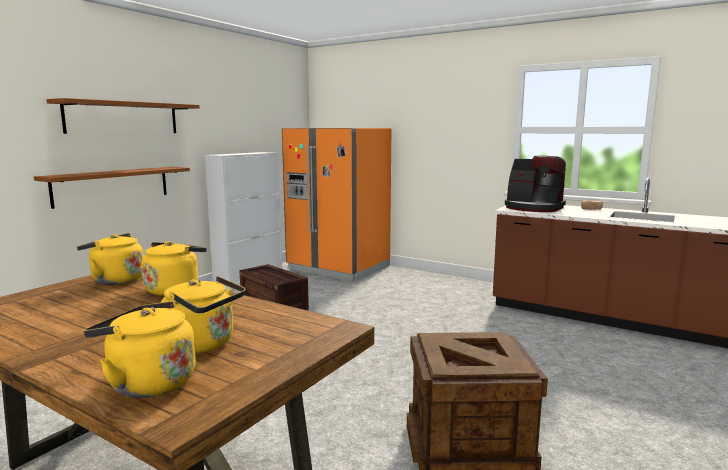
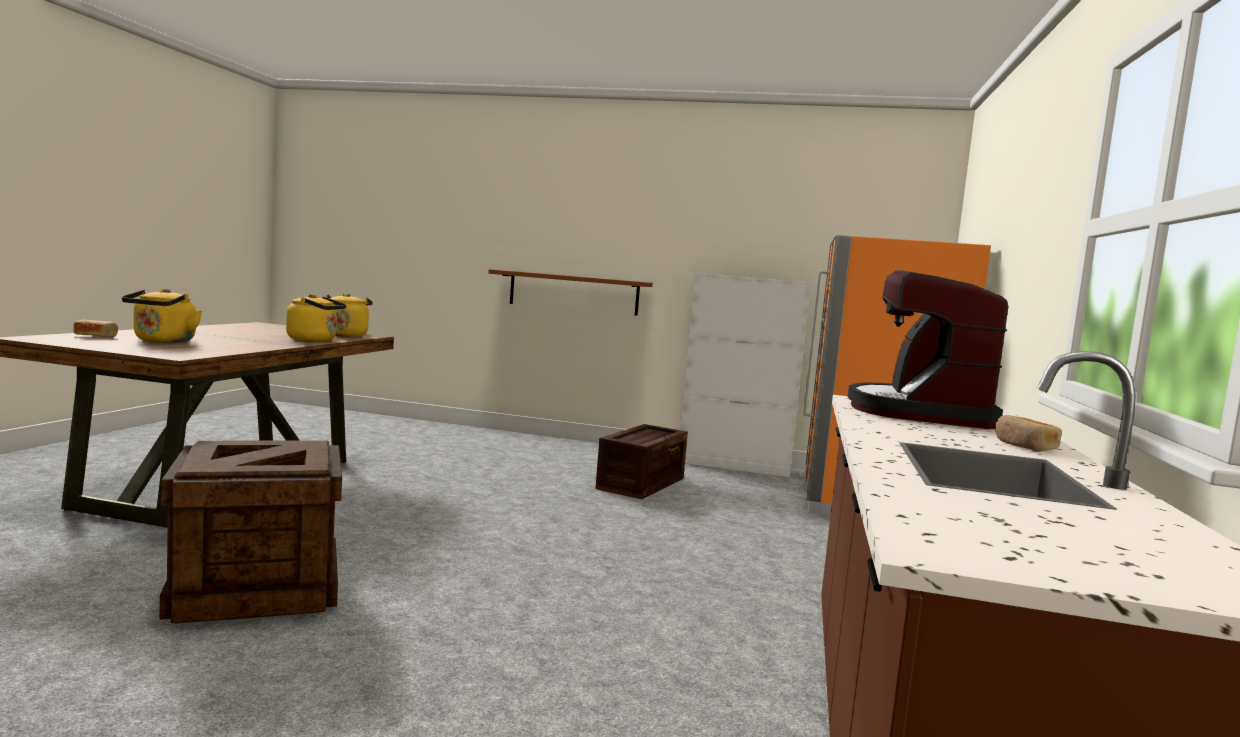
camera: 70 degrees right, 5 degrees down
(123, 118) = (599, 219): brown shelf -> none
(148, 383) = (96, 336): yellow kettle -> bread

